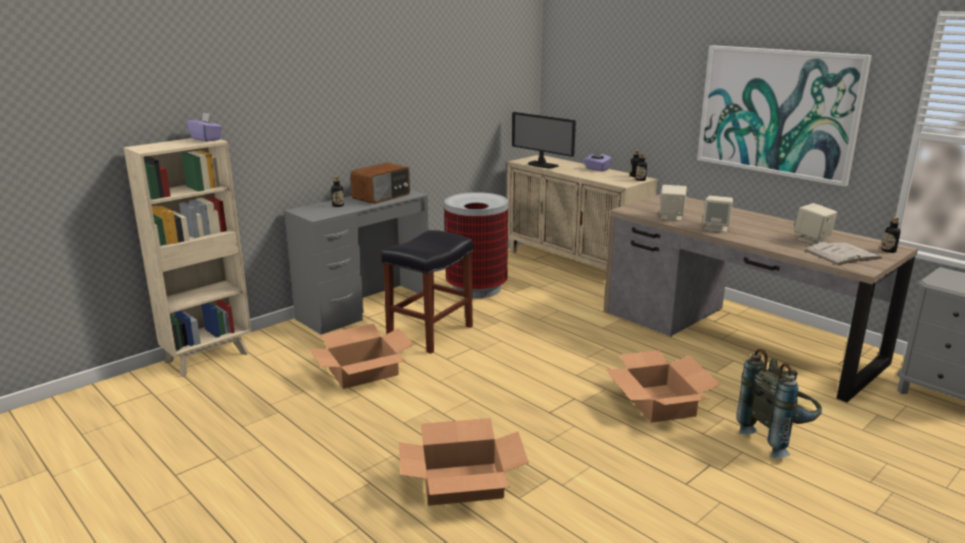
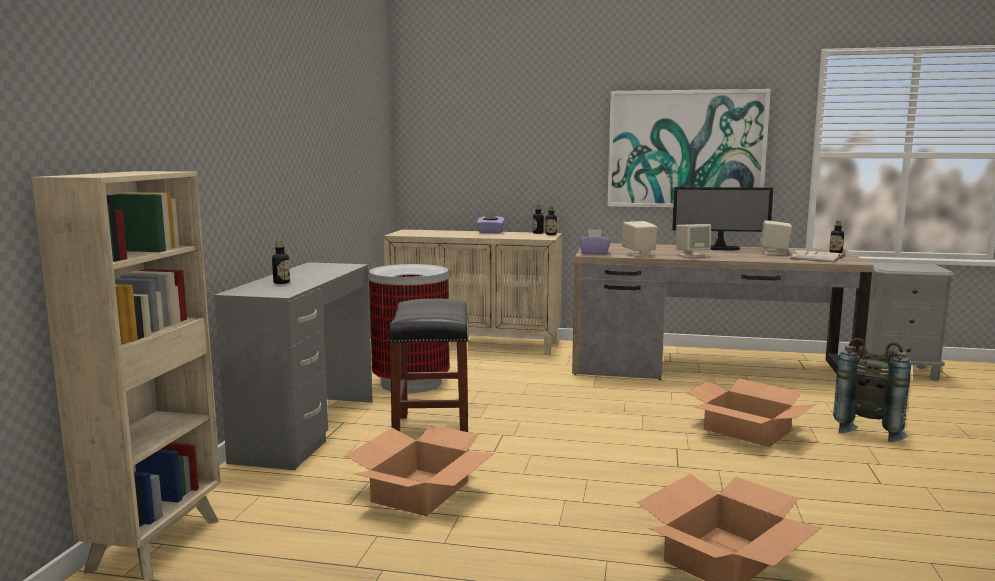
camera: 35 degrees left, 10 degrees down
(206, 139) = (153, 171): purple tissue box -> purple tissue box (594, 253)
(382, 196) = (317, 270): radio -> none
(541, 165) = (429, 234): monitor -> monitor (719, 249)

